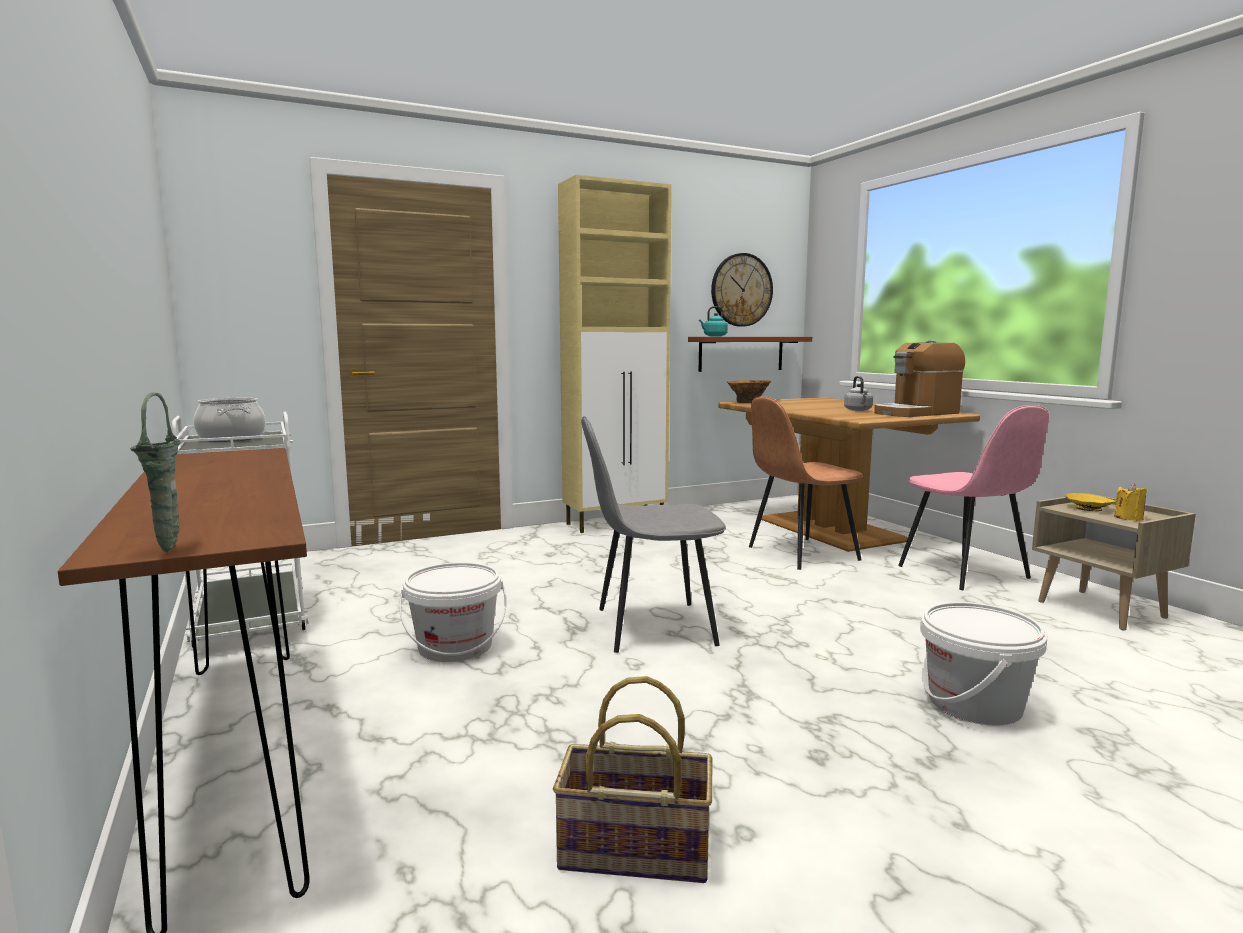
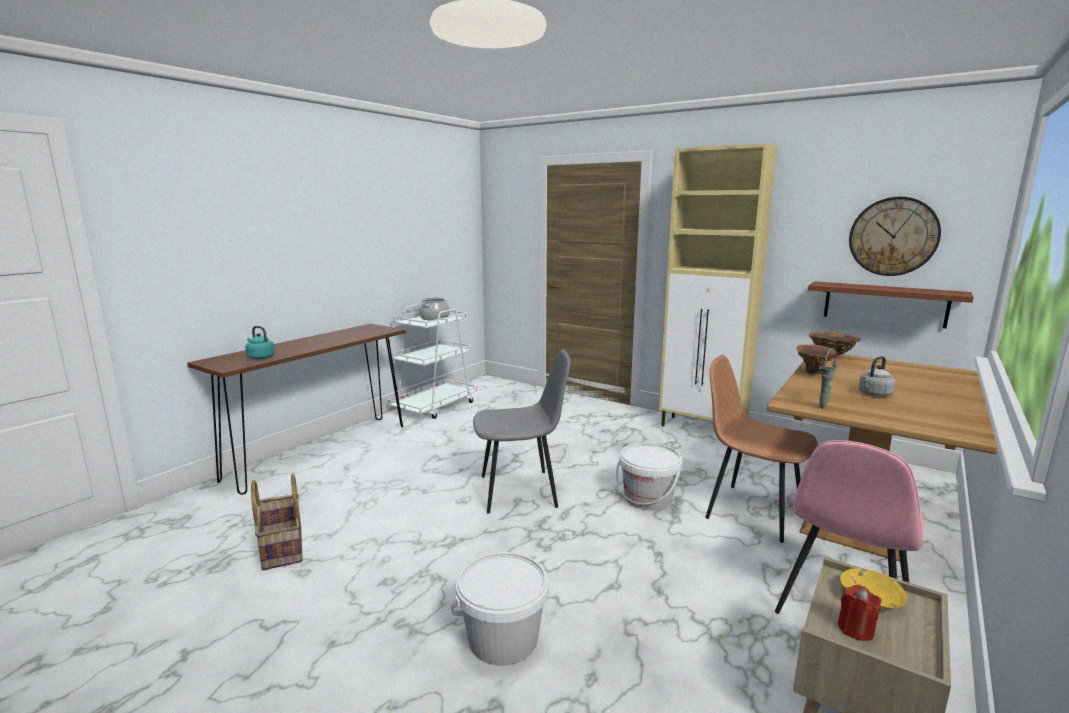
camera: 60 degrees right, 5 degrees up
(170, 548) = (211, 364): green vase -> green vase (823, 407)
(455, 647) = (444, 452): white bucket -> white bucket (648, 498)
(651, 627) = (520, 491): grey chair -> grey chair turned 120 degrees clockwise
(714, 336) = (833, 284): turquoise kettle -> turquoise kettle (260, 357)
(788, 409) = (812, 373): none -> brown vase
(916, 413) = (912, 417): coffee machine -> none
(1128, 518) = (855, 629): yellow candle -> red candle

